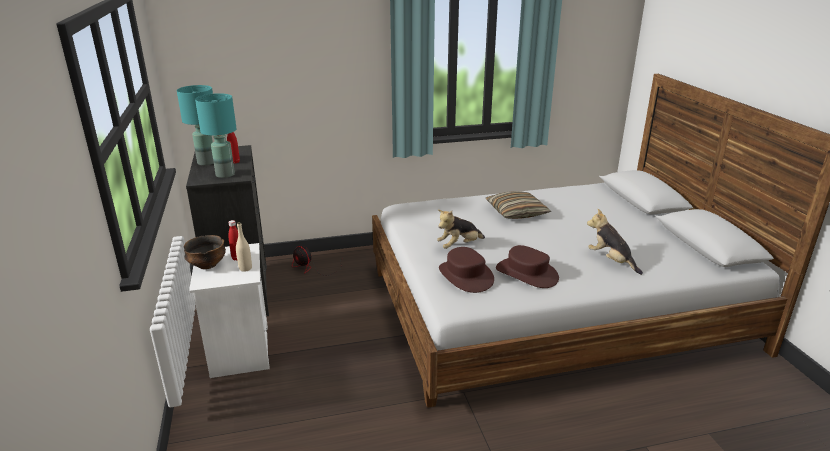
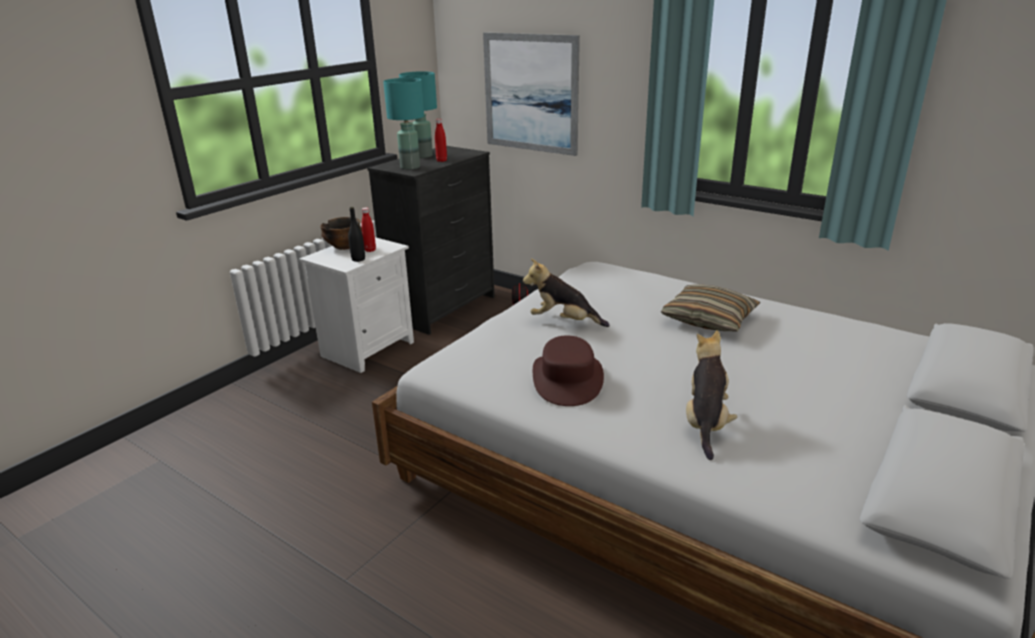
camera: 50 degrees right, 0 degrees up
(245, 268) = (358, 259): beige bottle -> black bottle
(275, 89) = (530, 93): none -> picture
(465, 276) = (501, 348): brown hat -> none

